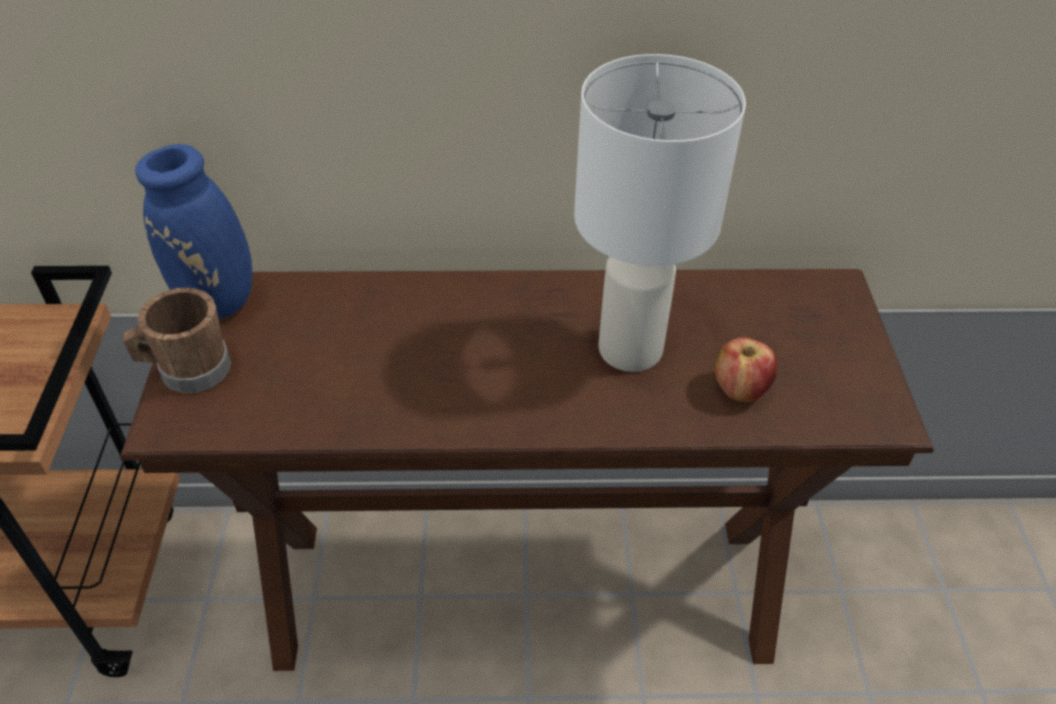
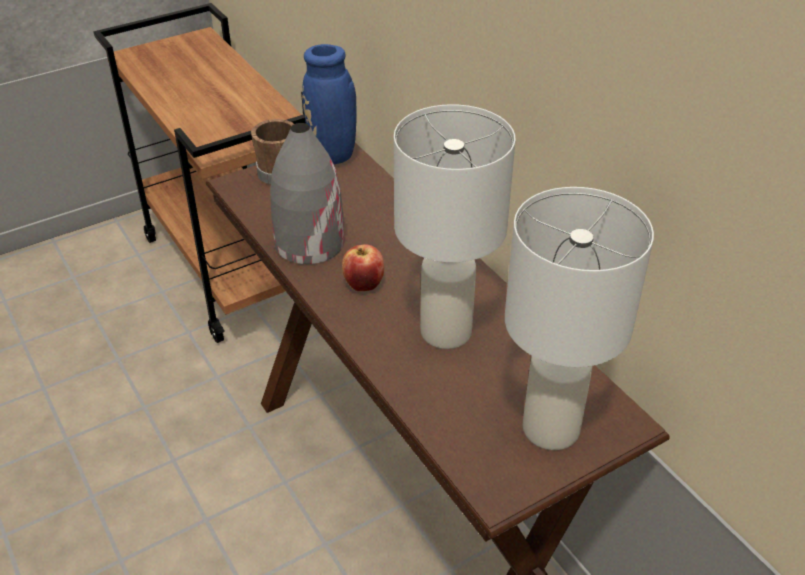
camera: 60 degrees right, 5 degrees down
(375, 399) = (308, 243): none -> grey vase
(740, 390) = (454, 400): apple -> apple (364, 285)
(819, 337) = (552, 428): none -> white table lamp

